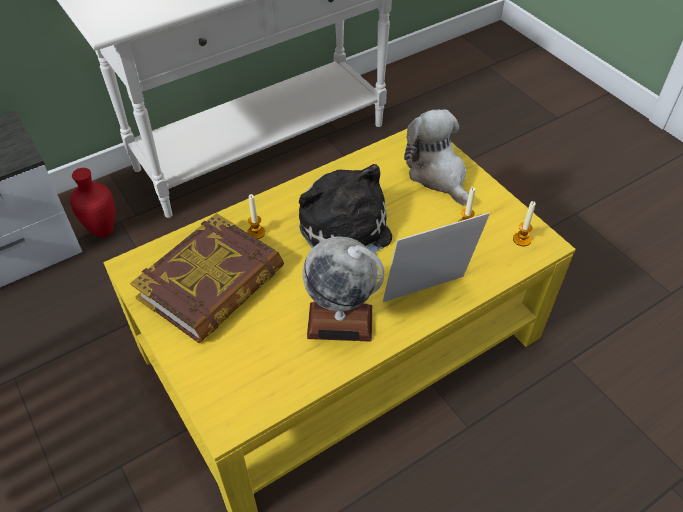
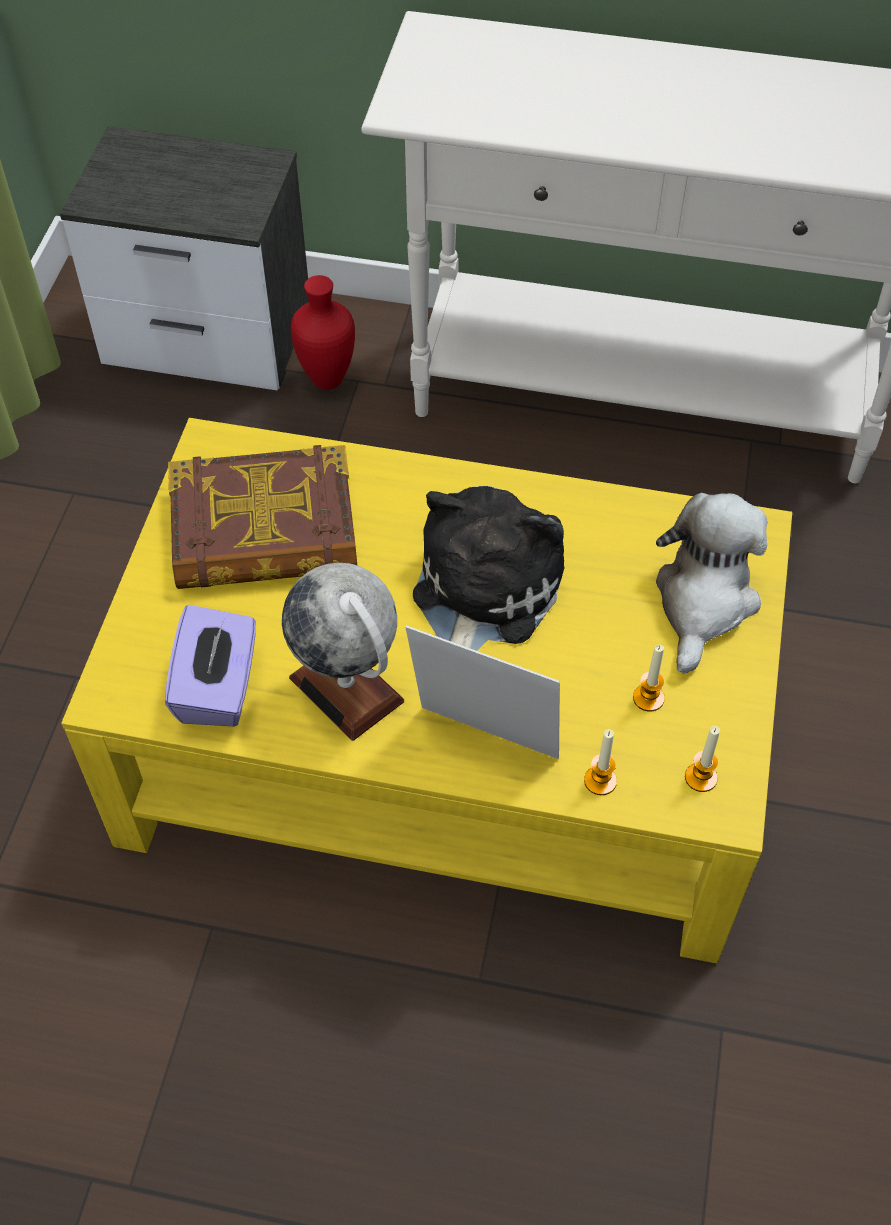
camera: 45 degrees right, 5 degrees up
(256, 233) = (382, 506): candle -> candle (600, 781)
(278, 371) = (218, 688): none -> purple tissue box

